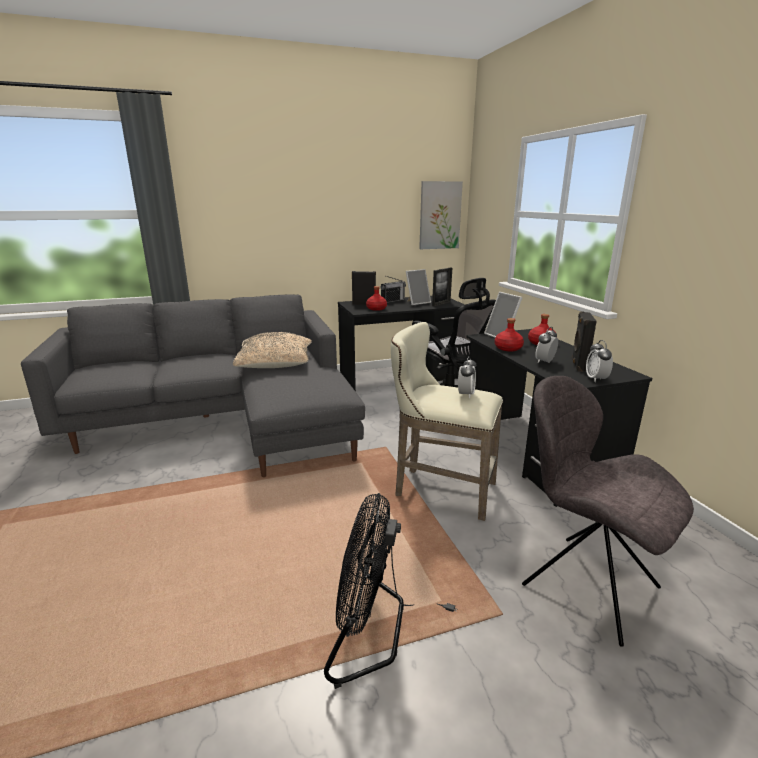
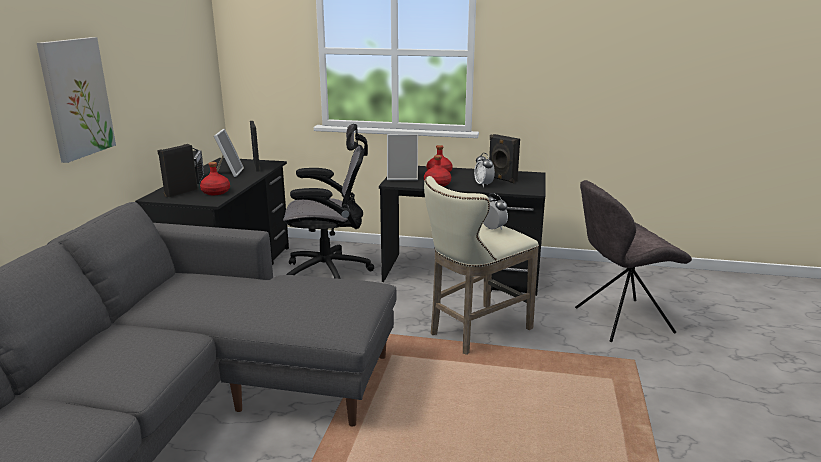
camera: 60 degrees left, 0 degrees up
(275, 362) = (225, 297): beige pillow -> none
(379, 623) = (622, 414): black fan -> none
(439, 215) = (199, 57): picture -> picture (76, 98)
(596, 379) = (533, 184): alarm clock -> none

